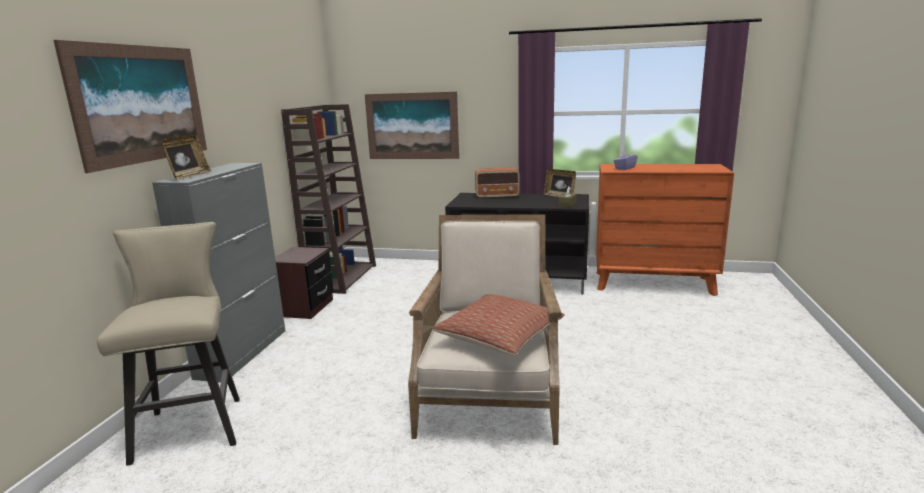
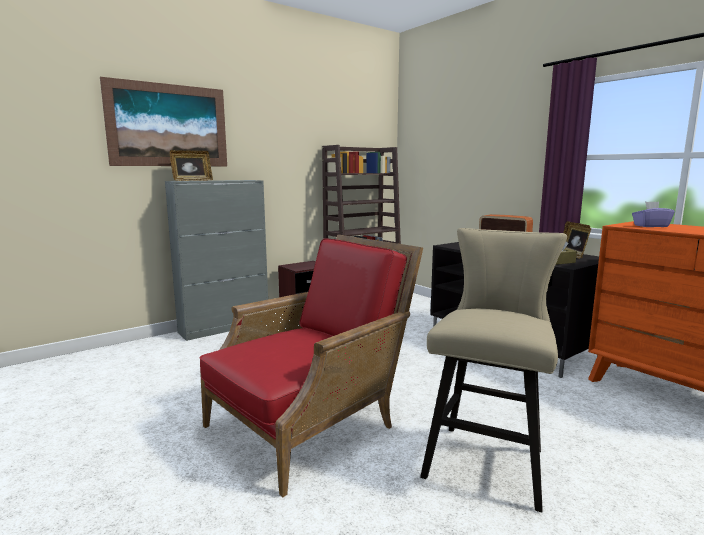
camera: 40 degrees right, 5 degrees down
(192, 424) = (133, 357): beige stool -> beige stool (488, 458)
(412, 126) = (451, 170): picture -> none
(489, 392) = (313, 422): beige armchair -> red armchair
(499, 337) = (281, 356): pillow -> none

